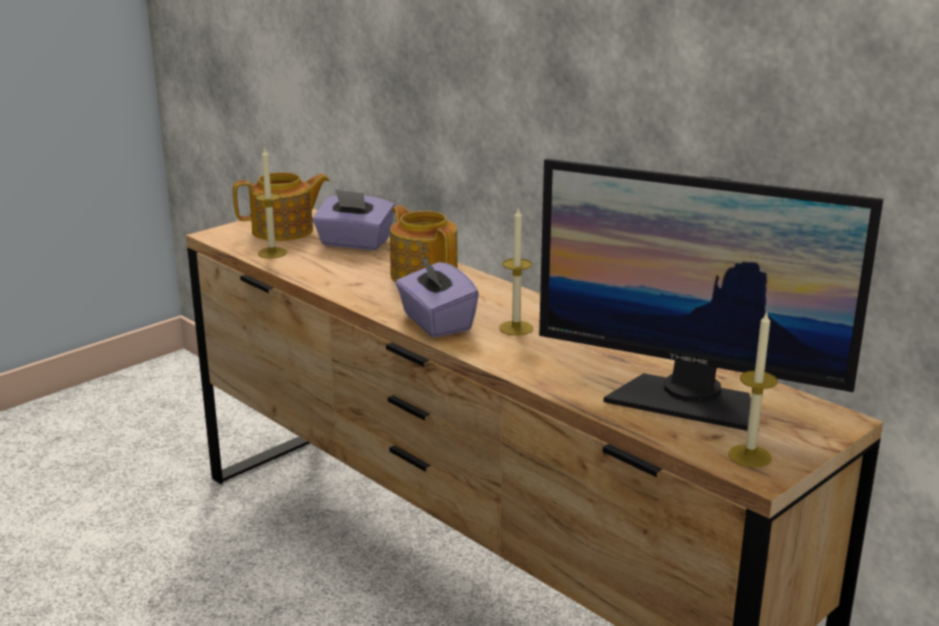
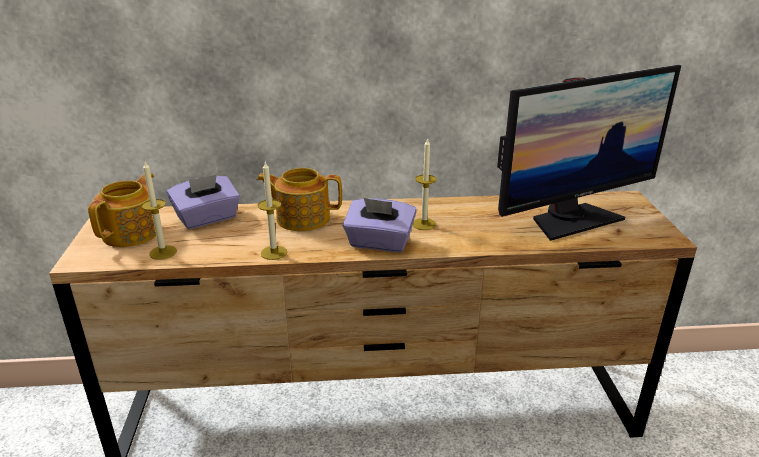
camera: 50 degrees left, 5 degrees up
(749, 456) = (647, 232): candle -> candle (274, 252)

